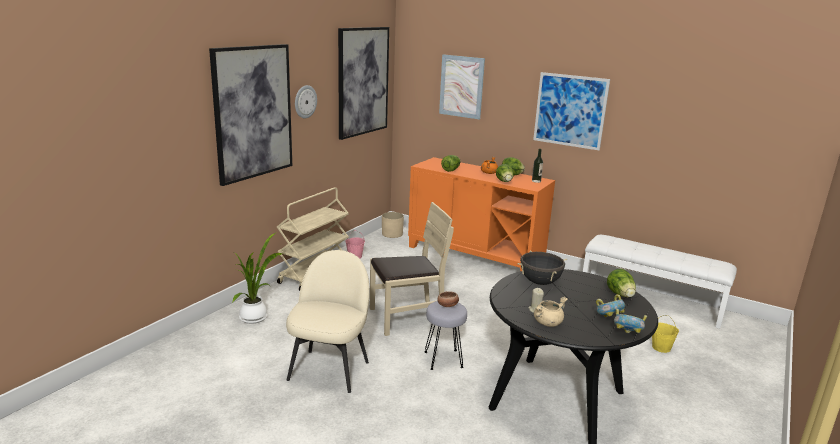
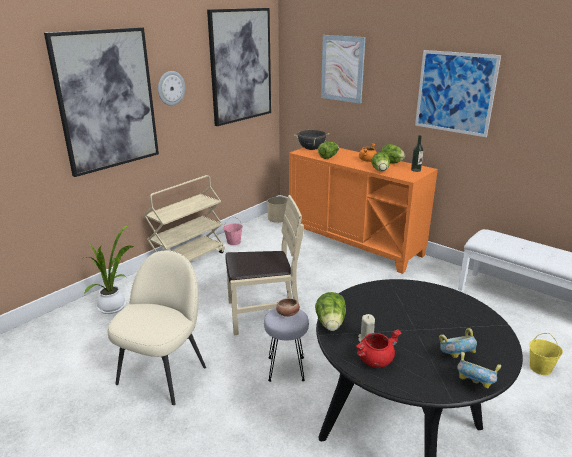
camera: 10 degrees right, 5 degrees up
(540, 282) = (384, 299): black cooking pot -> black cooking pot (311, 149)
(547, 323) = (375, 360): beige cooking pot -> red cooking pot
(621, 295) = (480, 321): lettuce -> lettuce (331, 324)

